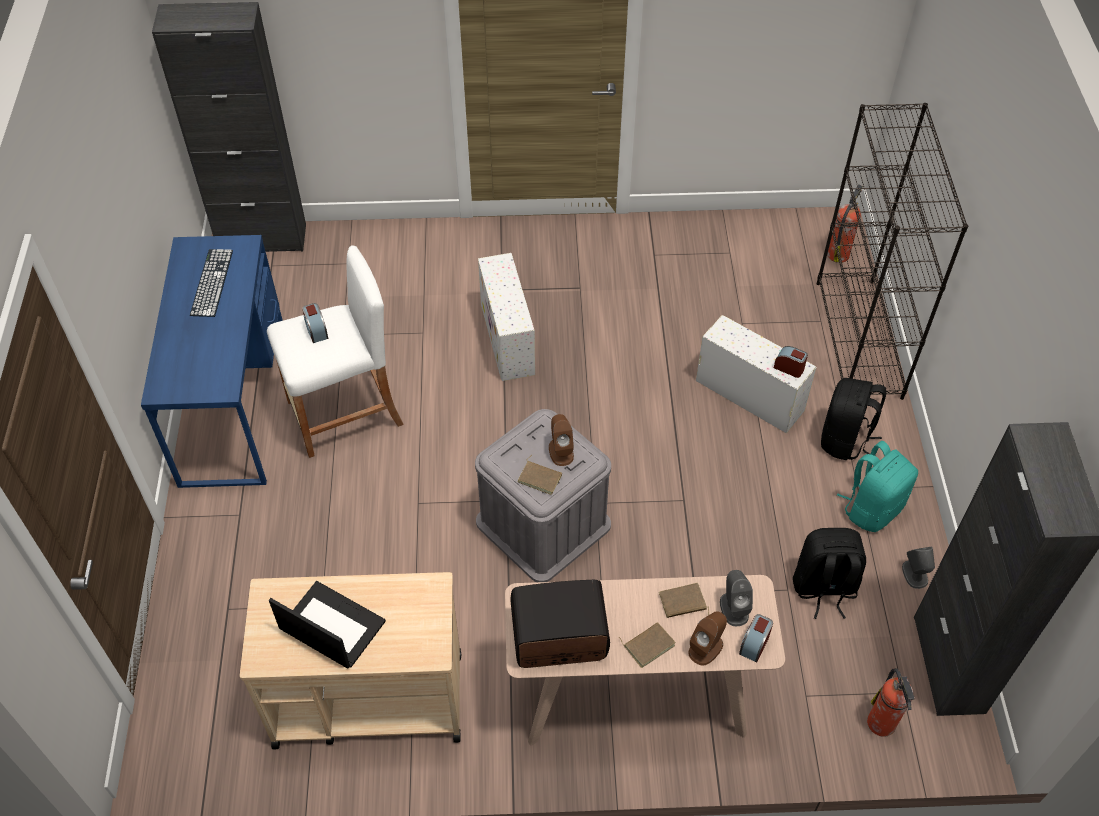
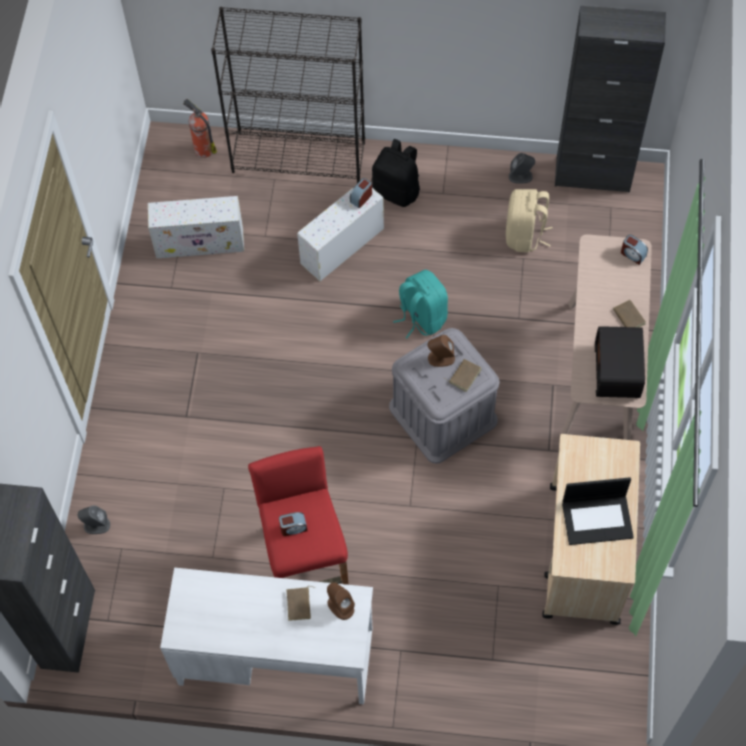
camera: 80 degrees left, 10 degrees up
(211, 282) = (228, 610): keyboard -> none
(234, 402) = (275, 655): blue desk -> white desk
(330, 626) = (598, 519): laptop -> laptop turned 135 degrees counterclockwise
(345, 413) = (305, 559): white stool -> red stool
(507, 340) = (247, 418): white storage box -> white storage box (201, 242)
(682, 603) = (597, 291): brown book -> brown book (300, 604)
(706, 648) = (633, 283): brown speaker -> brown speaker (340, 606)
(734, 608) = (604, 261): grey speaker -> grey speaker (96, 525)
(823, 588) = (524, 235): black backpack -> beige backpack
(872, 508) = (461, 188): turquoise backpack -> turquoise backpack (421, 317)
(882, 724) = (633, 225): fire extinguisher -> none

